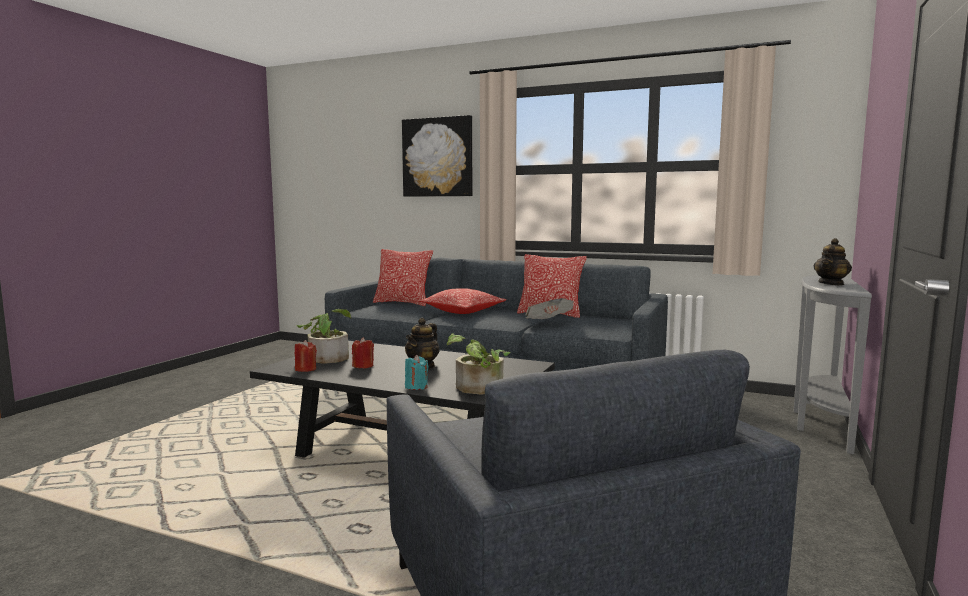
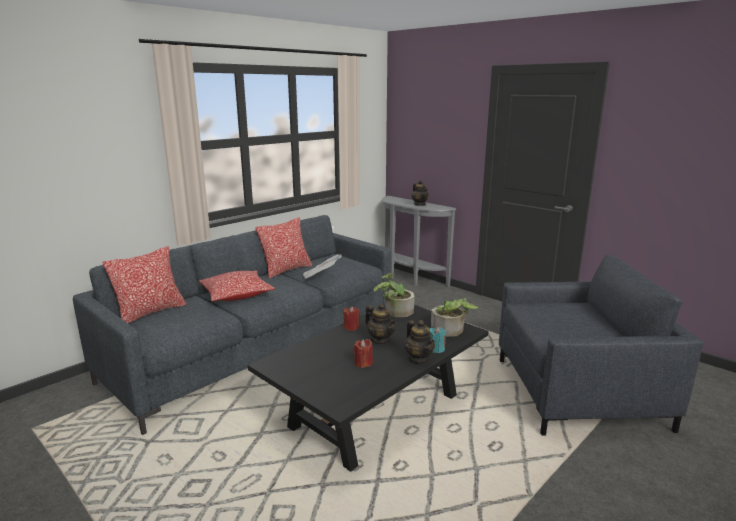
camera: 70 degrees left, 10 degrees up
(305, 369) = (355, 390): red candle -> red candle (351, 327)
(327, 357) = (316, 377): potted plant -> potted plant (394, 311)
(385, 382) = (419, 359): none -> teapot
(438, 157) = (95, 136): picture -> none

